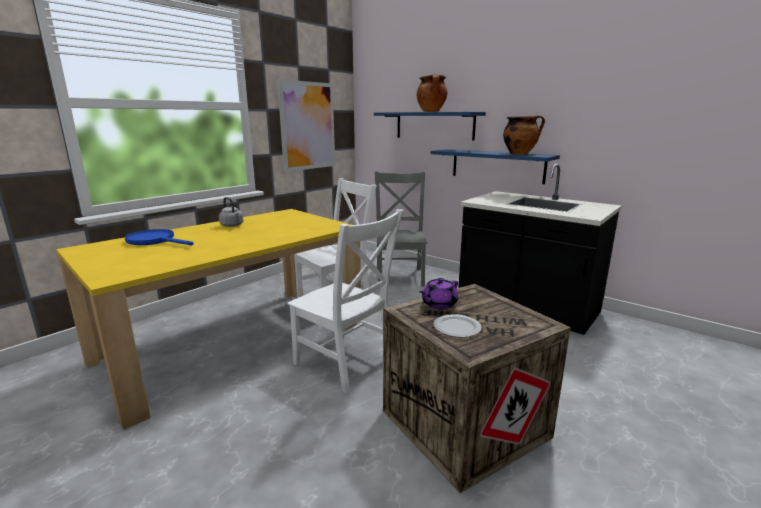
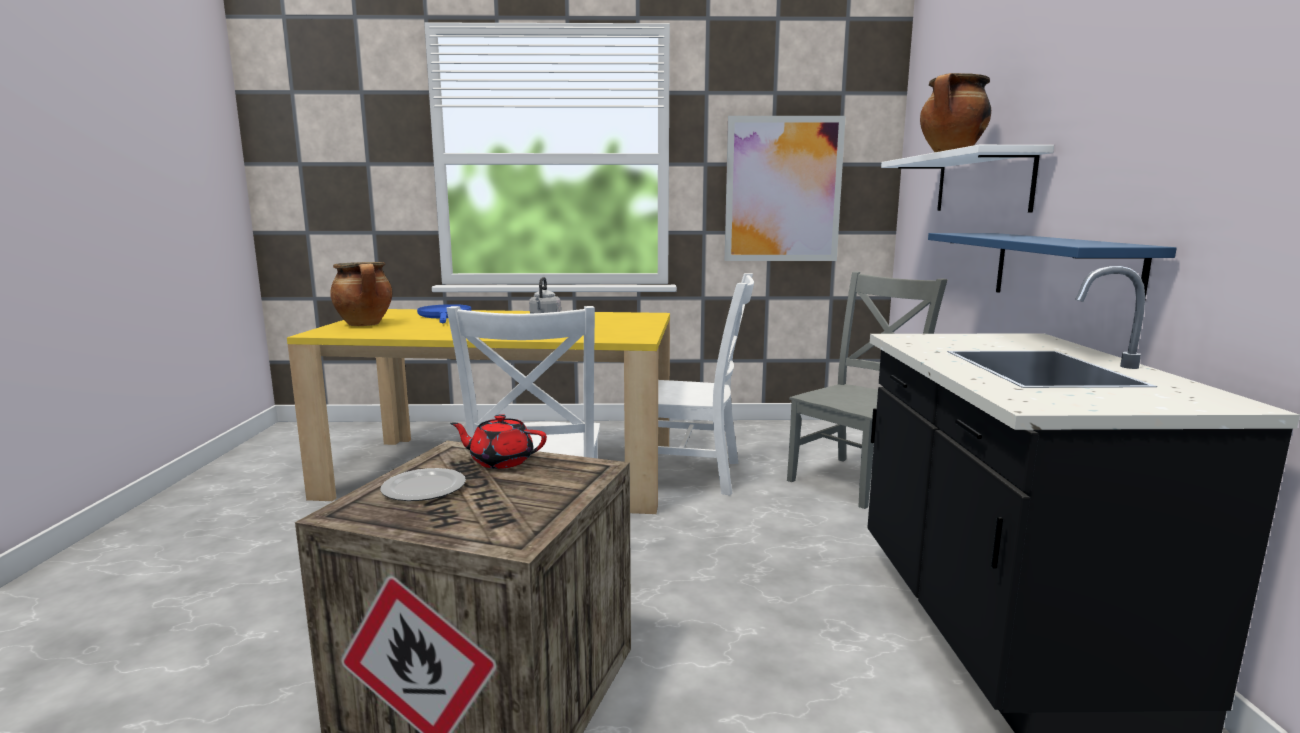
camera: 50 degrees right, 5 degrees down
(434, 125) = (982, 183): blue shelf -> white shelf
(438, 304) = (500, 461): purple teapot -> red teapot
(520, 154) = (1071, 241): cooking pot -> cooking pot (365, 324)

